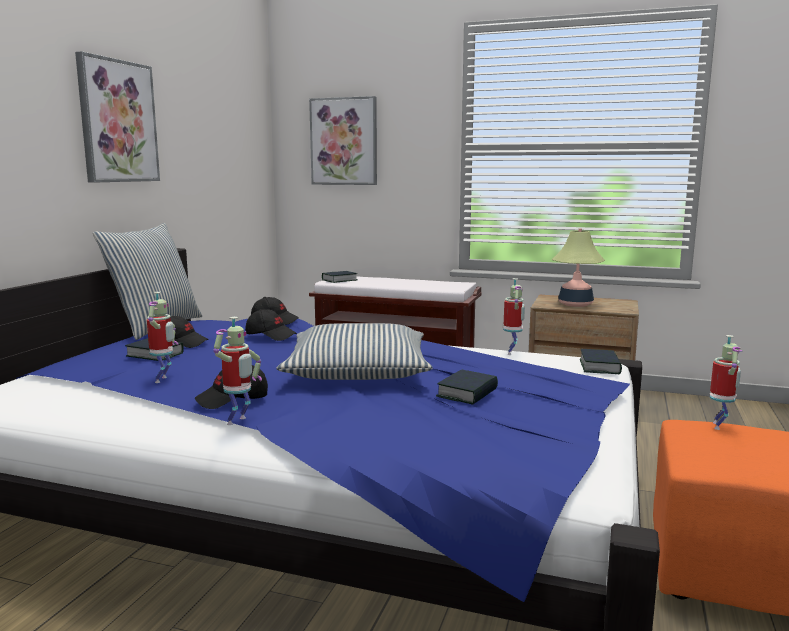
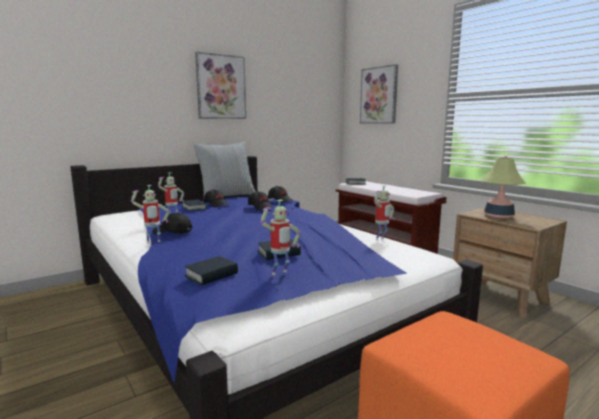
camera: 35 degrees right, 0 degrees up
(357, 371) = (258, 231): pillow -> none
(599, 367) = (422, 259): book -> book (211, 275)
(720, 426) = (467, 326): toy robot -> toy robot (280, 273)

